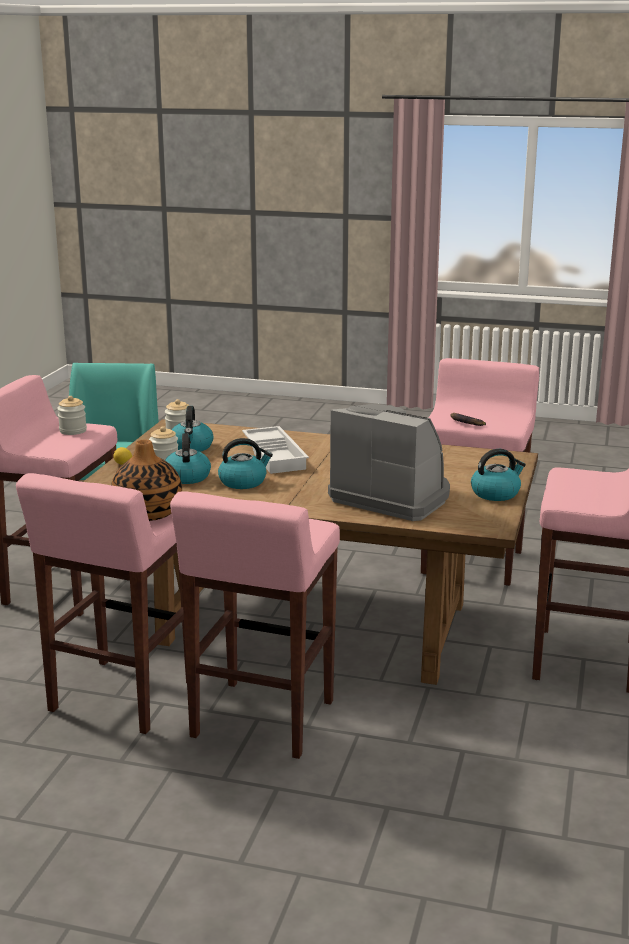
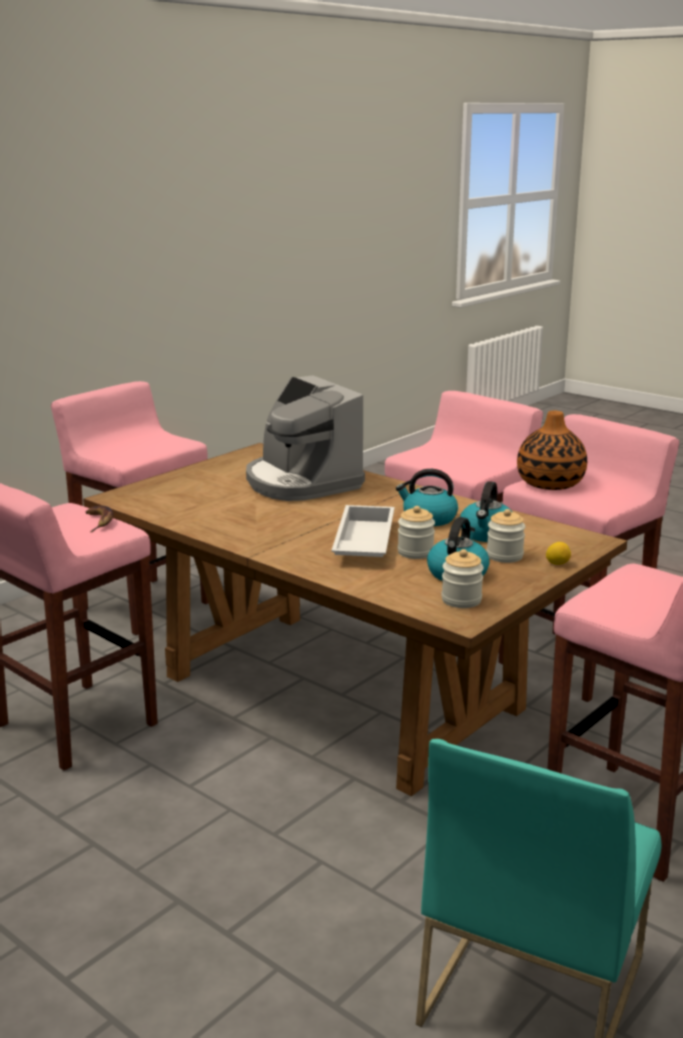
camera: 155 degrees left, 0 degrees up
(73, 431) = (624, 603): jar -> jar (415, 552)
(496, 493) = (206, 471): kettle -> none

